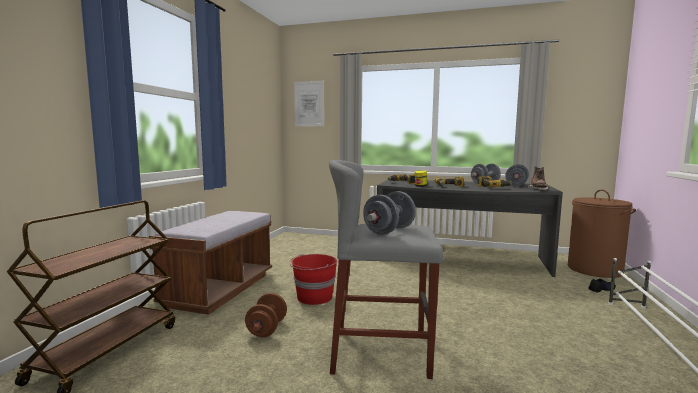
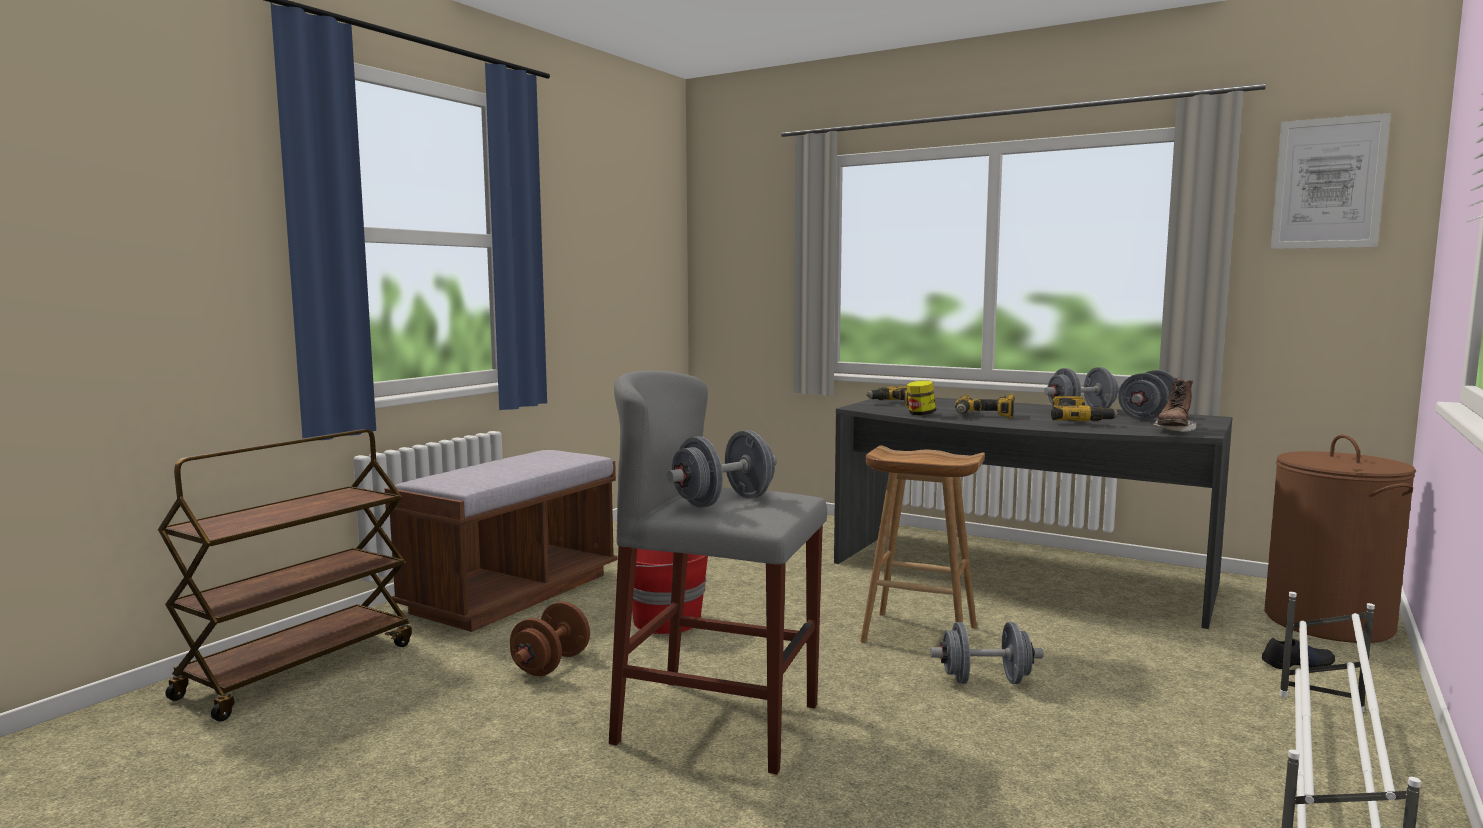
camera: 15 degrees right, 0 degrees up
(309, 104) = (739, 235): picture -> picture (1328, 183)
(440, 292) = (917, 635): none -> brown stool
(488, 312) = (985, 680): none -> grey dumbbell

